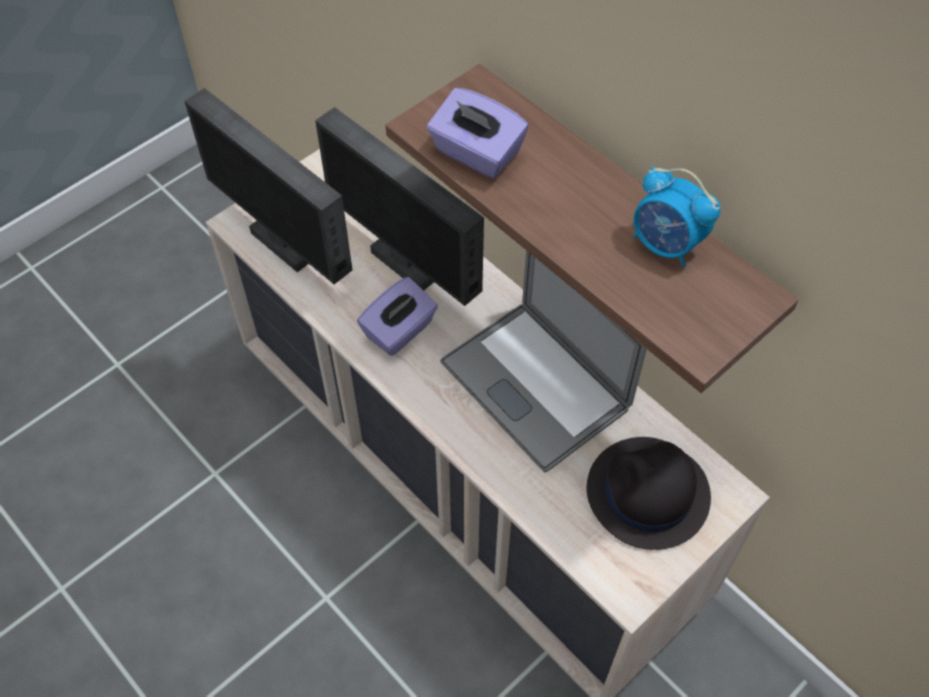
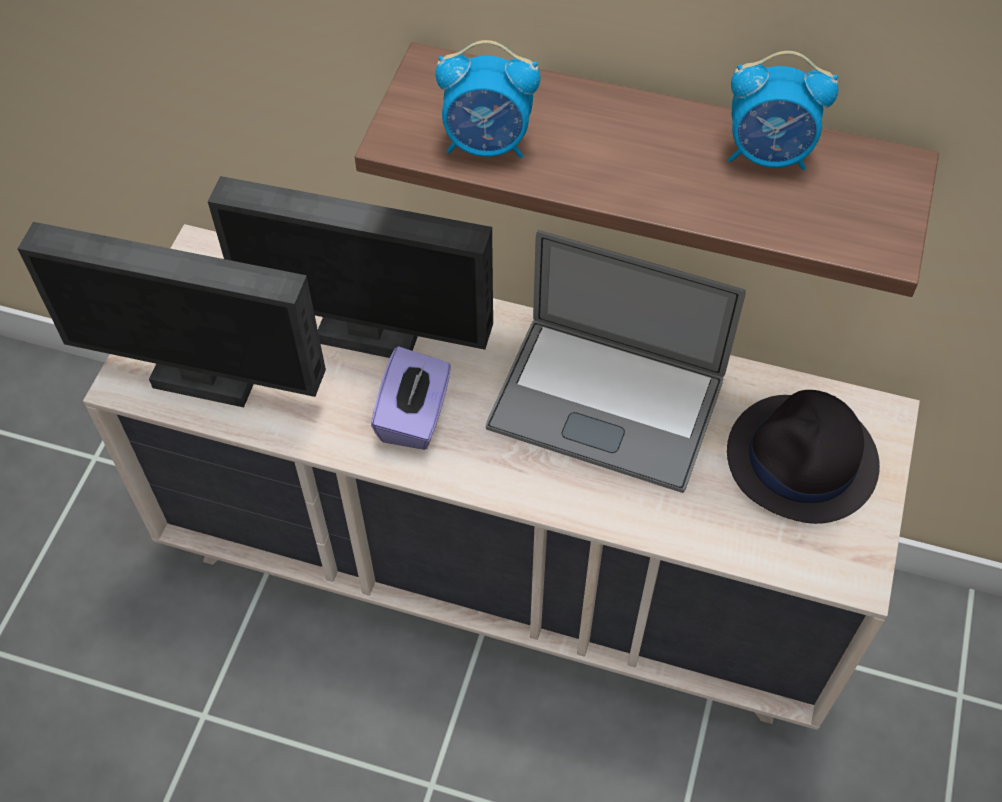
camera: 30 degrees left, 0 degrees up
(476, 153) = (488, 144): purple tissue box -> alarm clock

